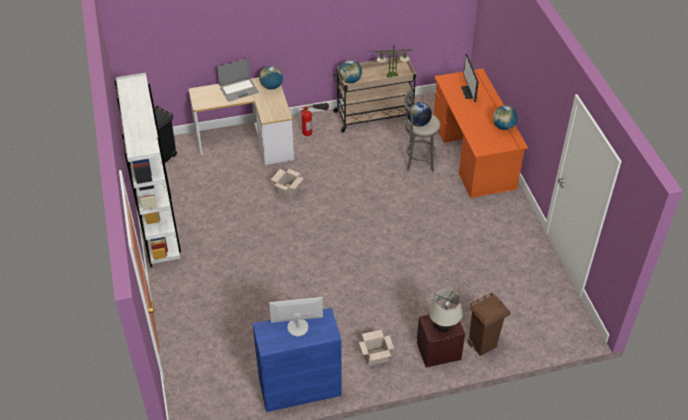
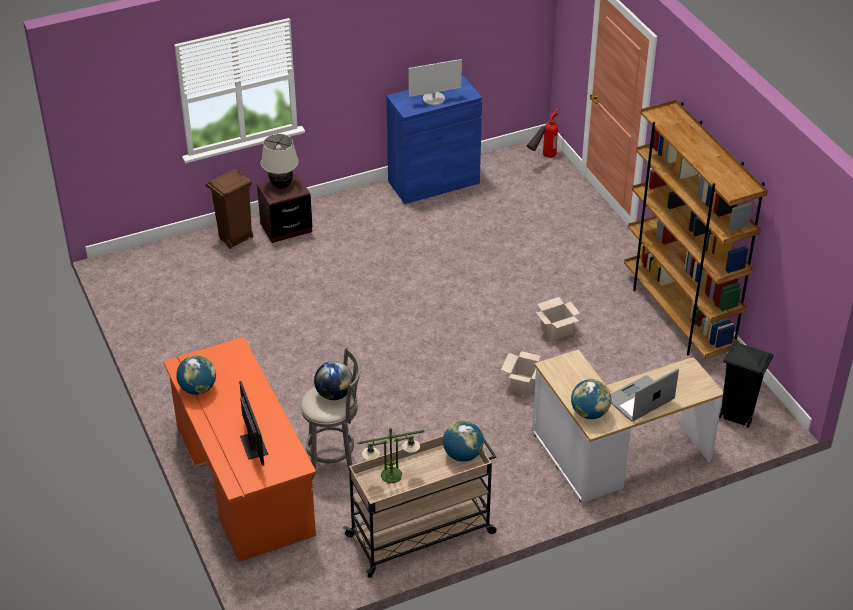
camera: 170 degrees right, 5 degrees down
(160, 226) = (678, 316): white bookcase -> brown bookcase
(314, 128) = (518, 494): fire extinguisher -> fire extinguisher (542, 160)
(375, 357) = (357, 215): cardboard box -> cardboard box (557, 330)

